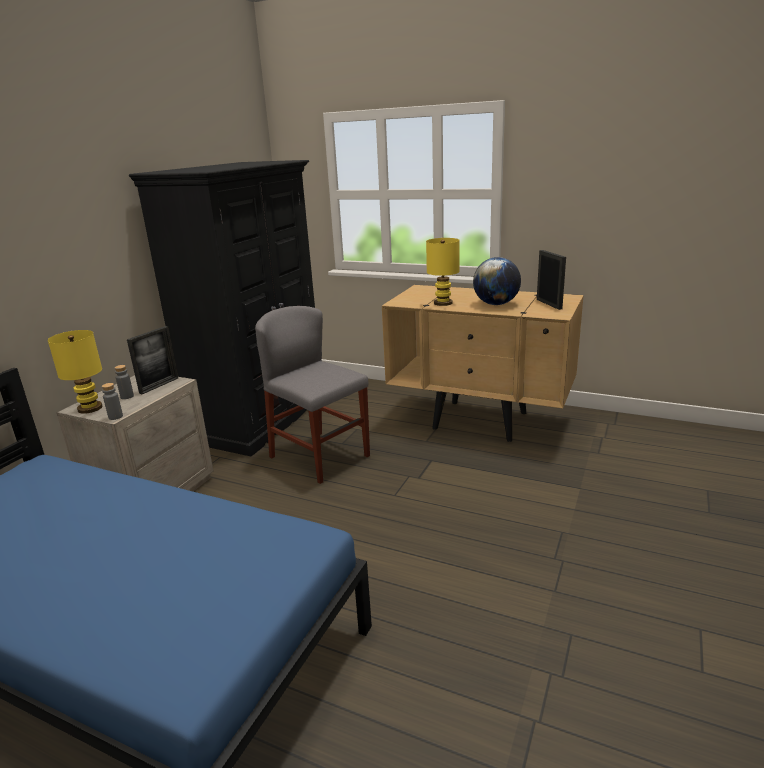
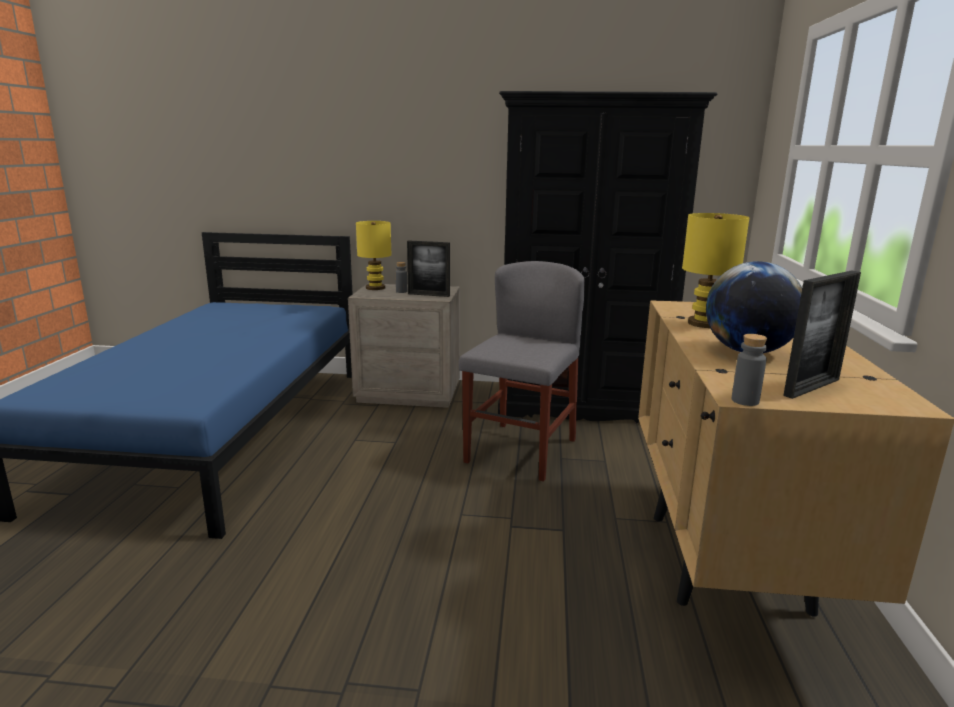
camera: 70 degrees right, 5 degrees down
(115, 417) = (361, 295): grey bottle -> grey bottle (745, 401)

